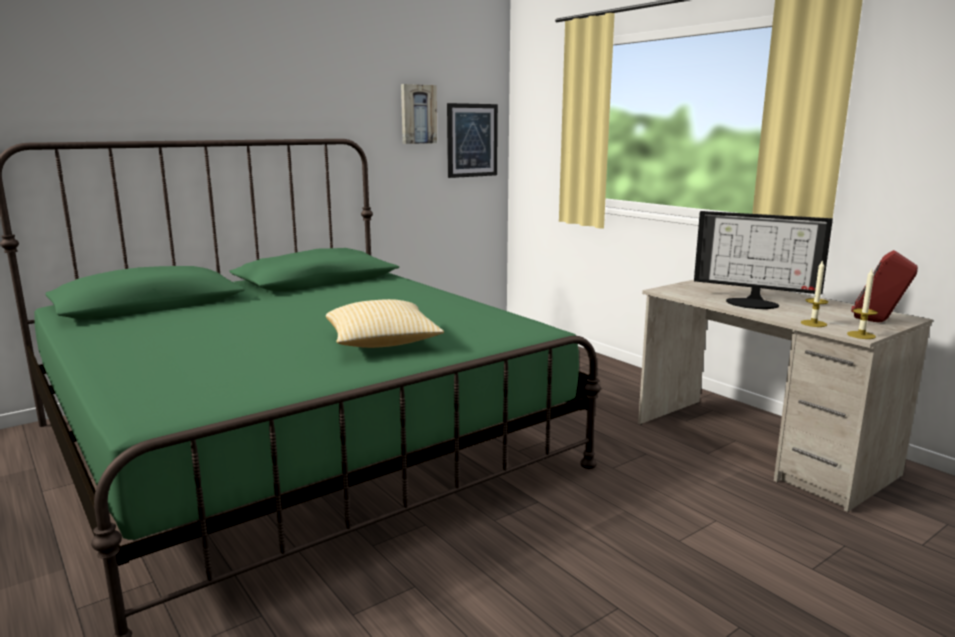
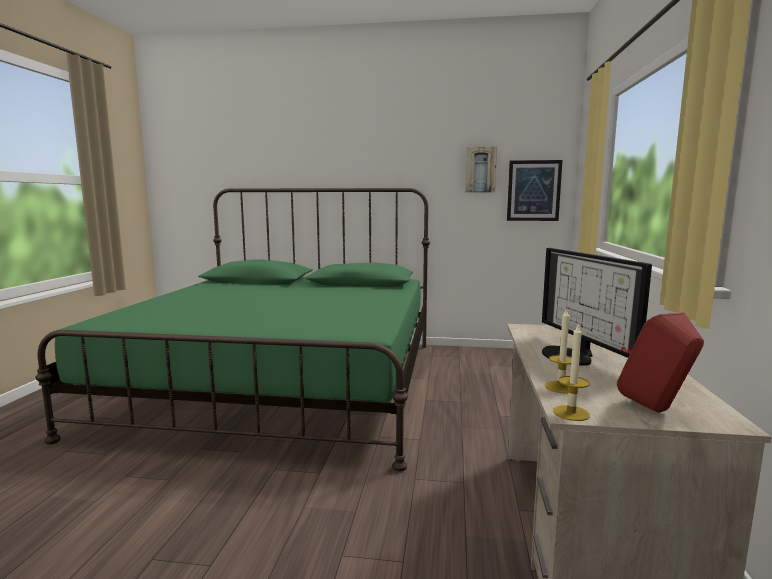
camera: 45 degrees right, 5 degrees down
(382, 343) = (267, 318): pillow -> none

